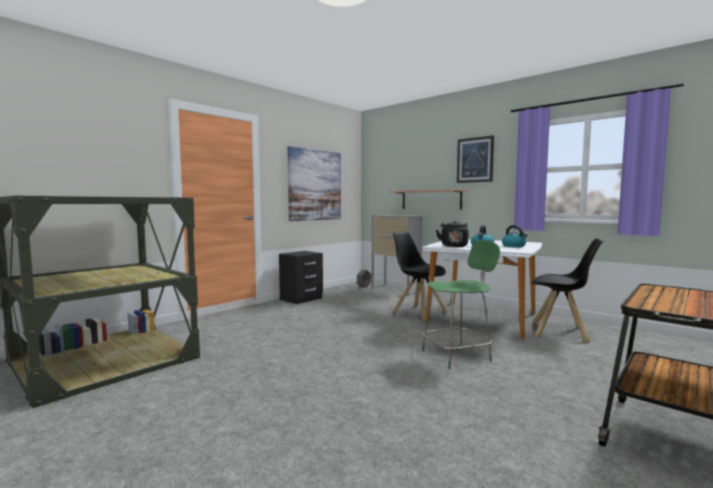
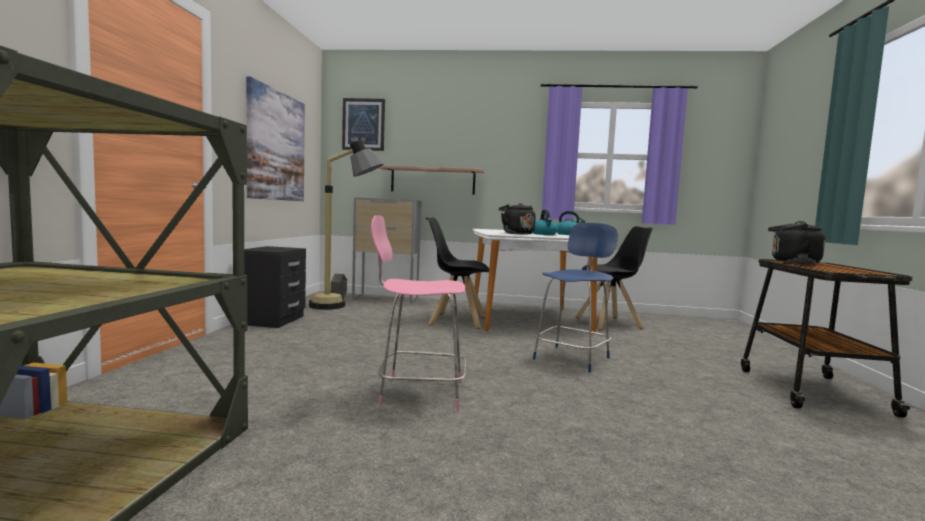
camera: 35 degrees left, 0 degrees up
(304, 357) = (418, 392): none -> pink stool
(358, 293) = (344, 306): none -> floor lamp
(458, 355) = (573, 358): green stool -> blue stool
(475, 160) = (492, 136): picture -> picture (363, 124)
(661, 290) = (792, 262): none -> black kettle

